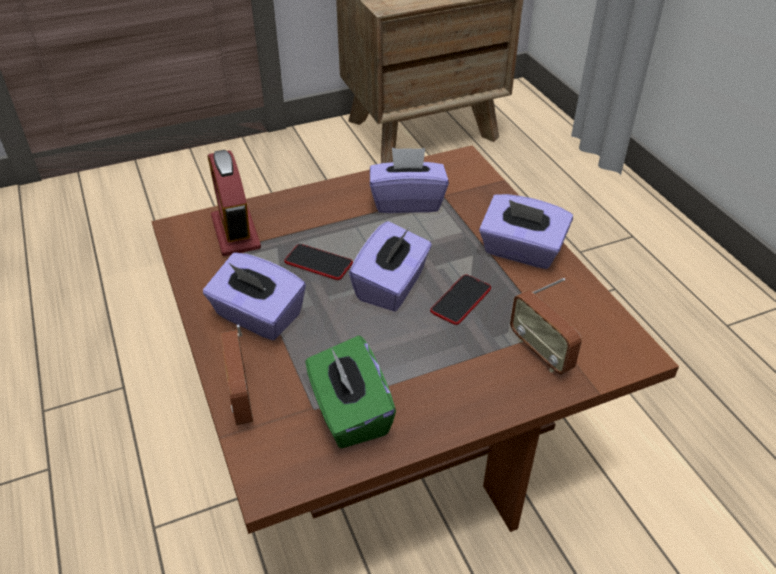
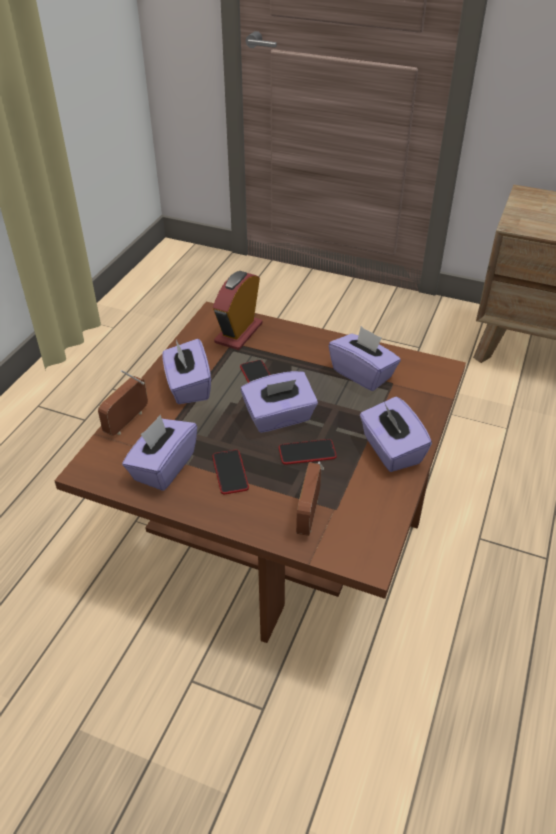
camera: 45 degrees right, 0 degrees up
(349, 413) = (163, 467): green tissue box -> purple tissue box
(421, 368) = (230, 472): none -> phone

